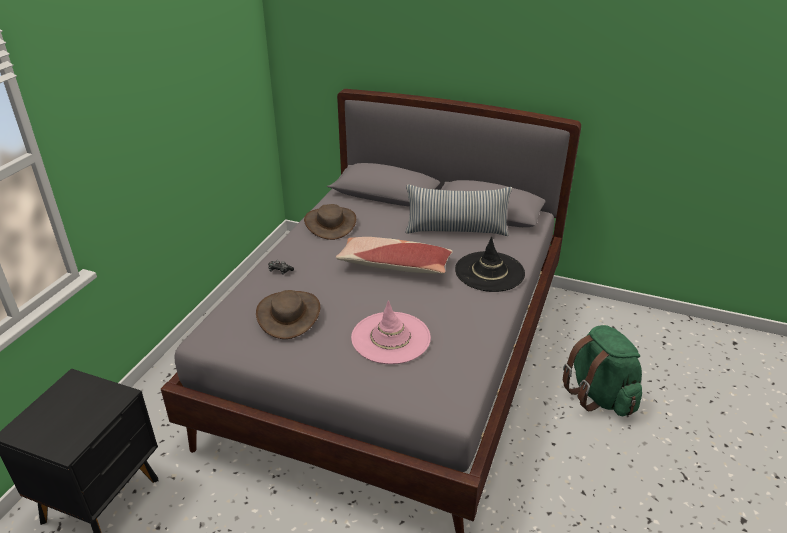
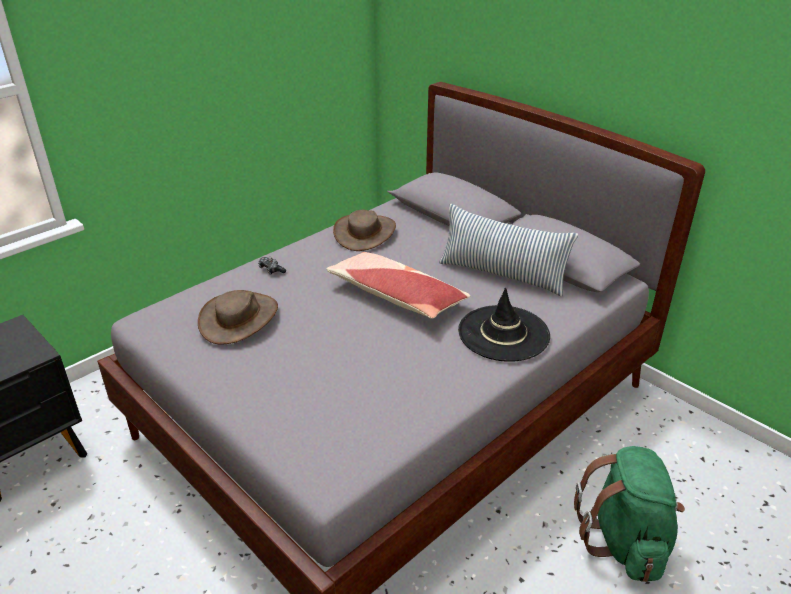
camera: 25 degrees right, 0 degrees up
(391, 338) = (325, 377): pink hat -> none

